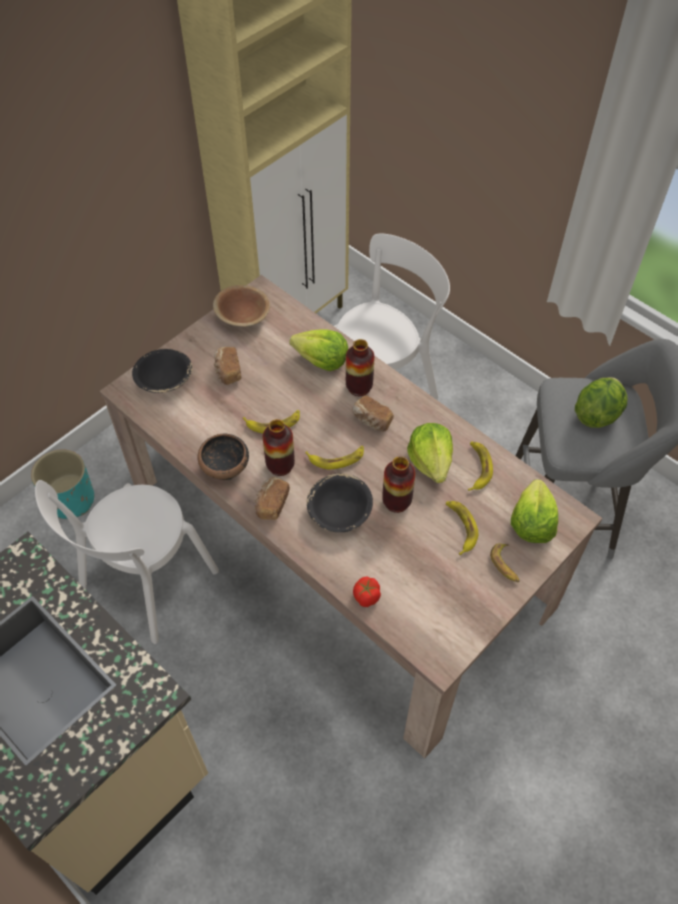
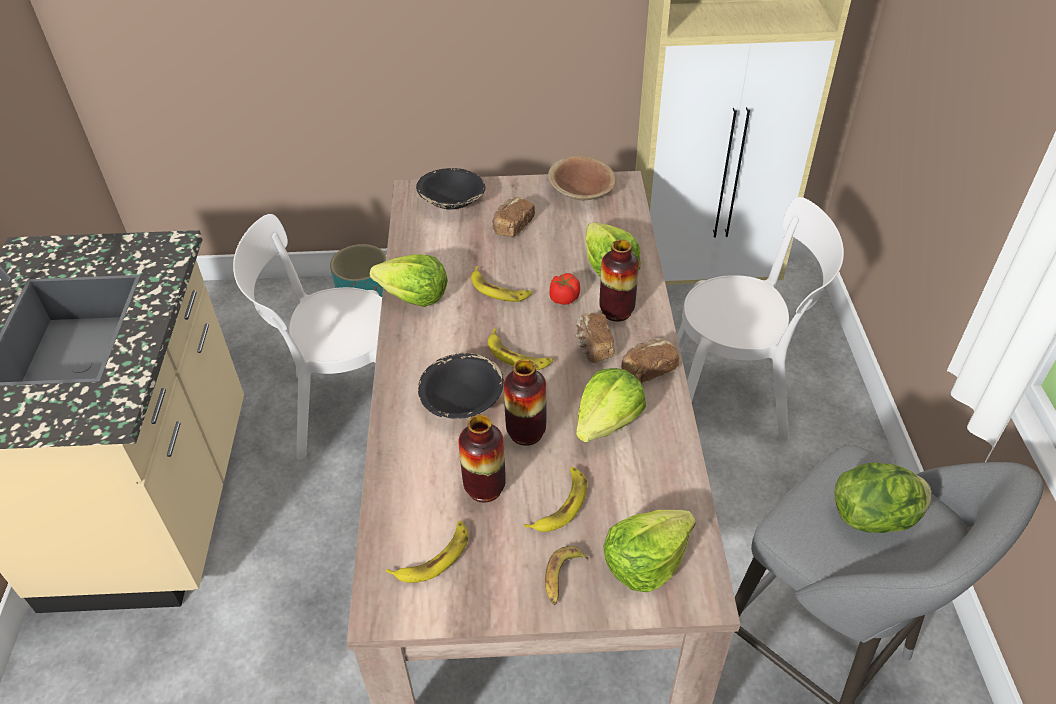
camera: 45 degrees right, 10 degrees down
(225, 467) = (414, 296): bowl -> lettuce
(271, 504) = (412, 351): bread -> bread (648, 369)
(280, 466) = (460, 327): vase -> vase (484, 488)
(366, 596) = (390, 491): tomato -> tomato (564, 298)
(477, 468) = (650, 463): banana -> banana (434, 557)

